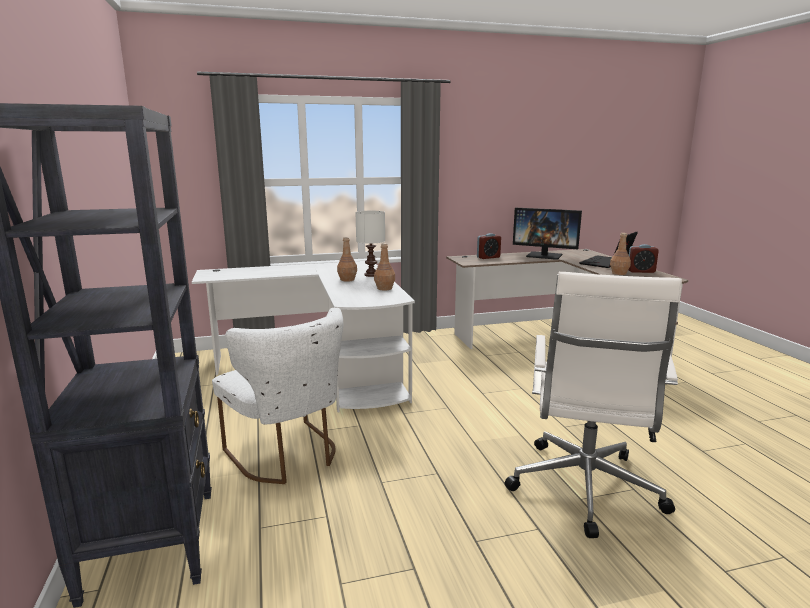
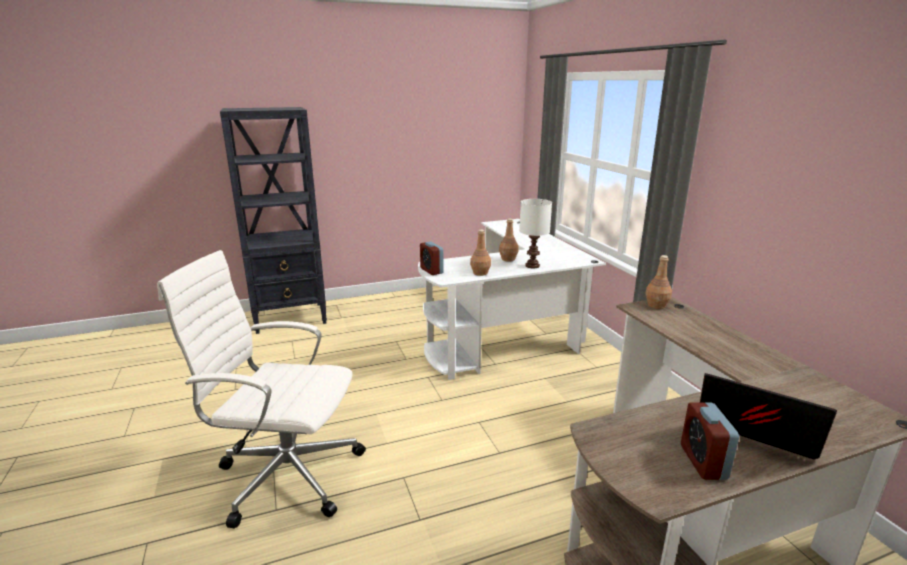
camera: 85 degrees right, 5 degrees up
(288, 456) = (364, 338): white chair -> none
(488, 257) = (690, 321): alarm clock -> alarm clock (431, 271)
(544, 255) = (761, 367): monitor -> none
(618, 273) = (658, 428): brown bottle -> brown bottle (656, 305)

